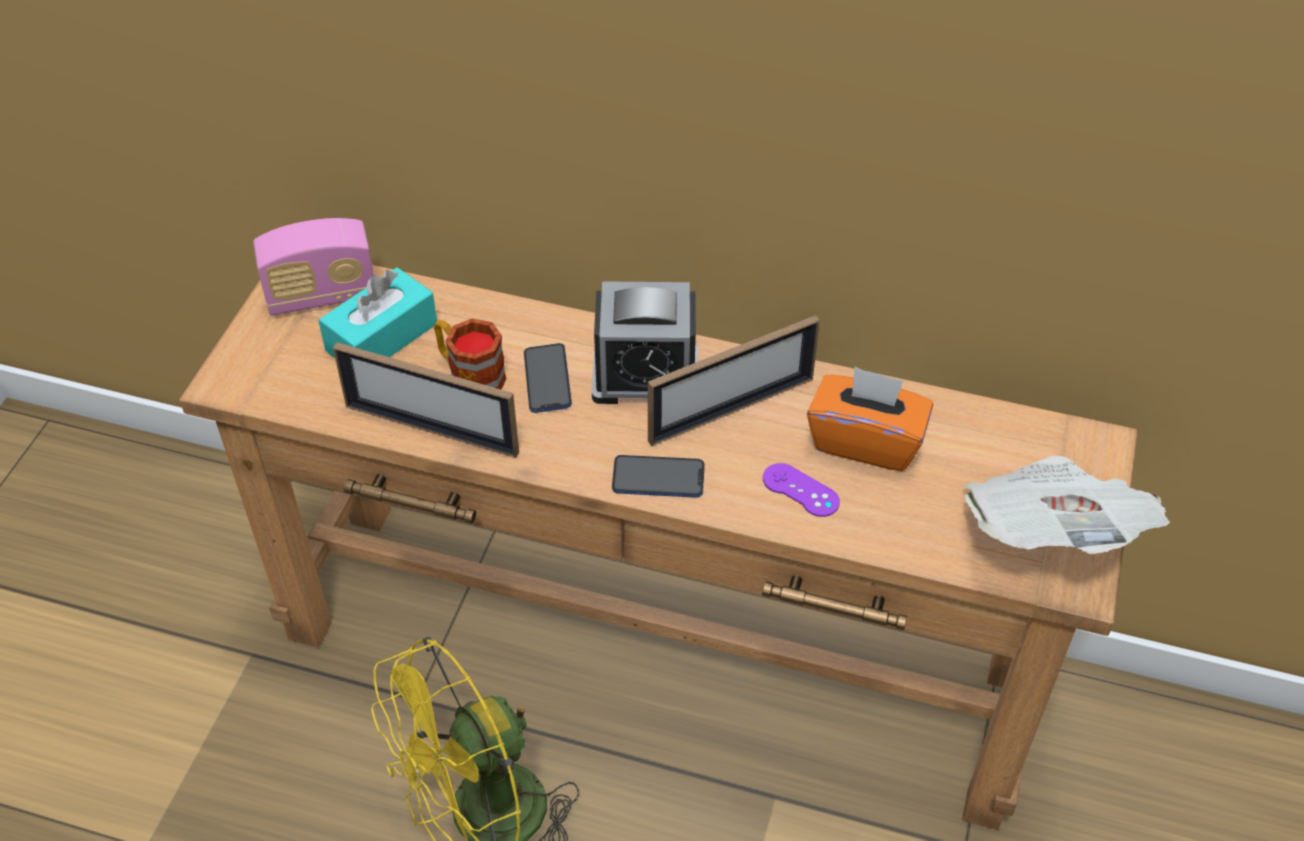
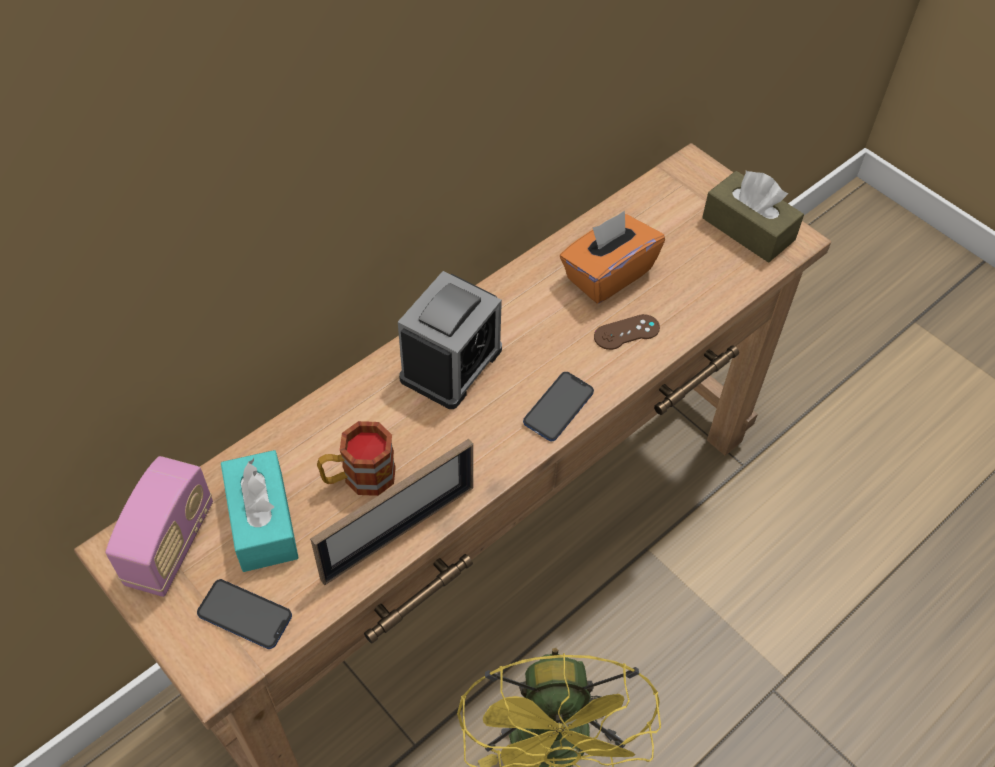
camera: 60 degrees left, 5 degrees up
(547, 380) = (406, 427): phone -> phone (245, 615)
(731, 410) = (524, 331): picture frame -> none
(800, 490) = (626, 332): purple game controller -> brown game controller
(1051, 534) = (748, 229): newspaper -> brown tissue box

